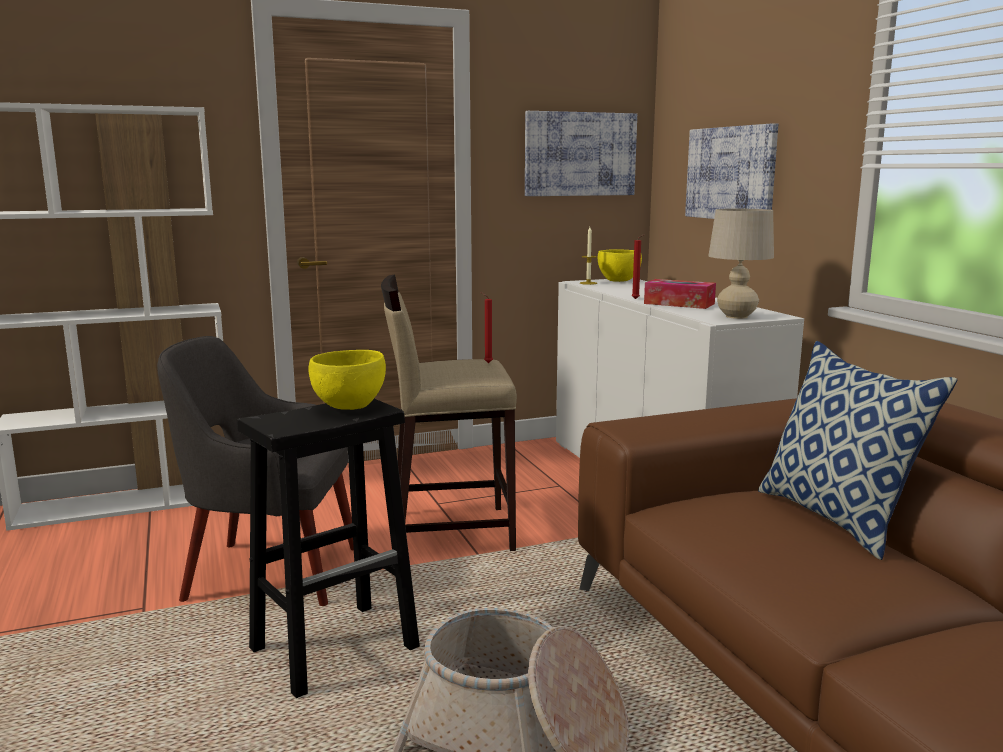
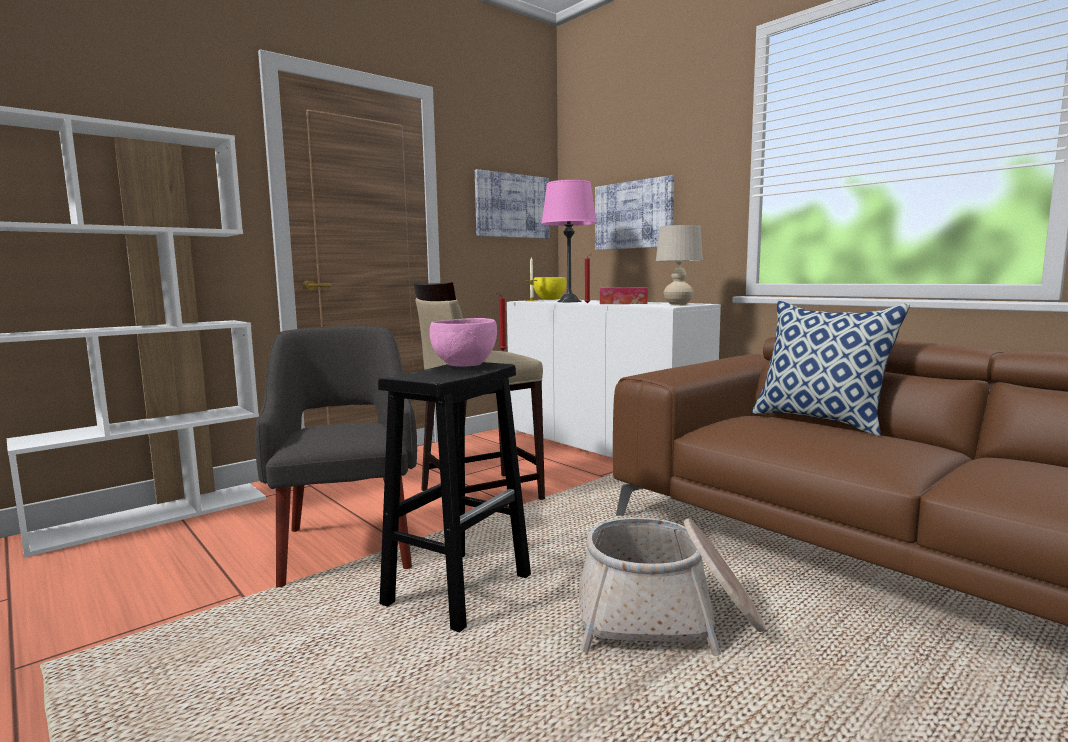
camera: 20 degrees left, 5 degrees down
(269, 572) = (347, 546): grey armchair -> grey armchair turned 90 degrees clockwise
(349, 406) = (464, 365): yellow bowl -> pink bowl
(626, 290) = (569, 301): none -> pink table lamp

